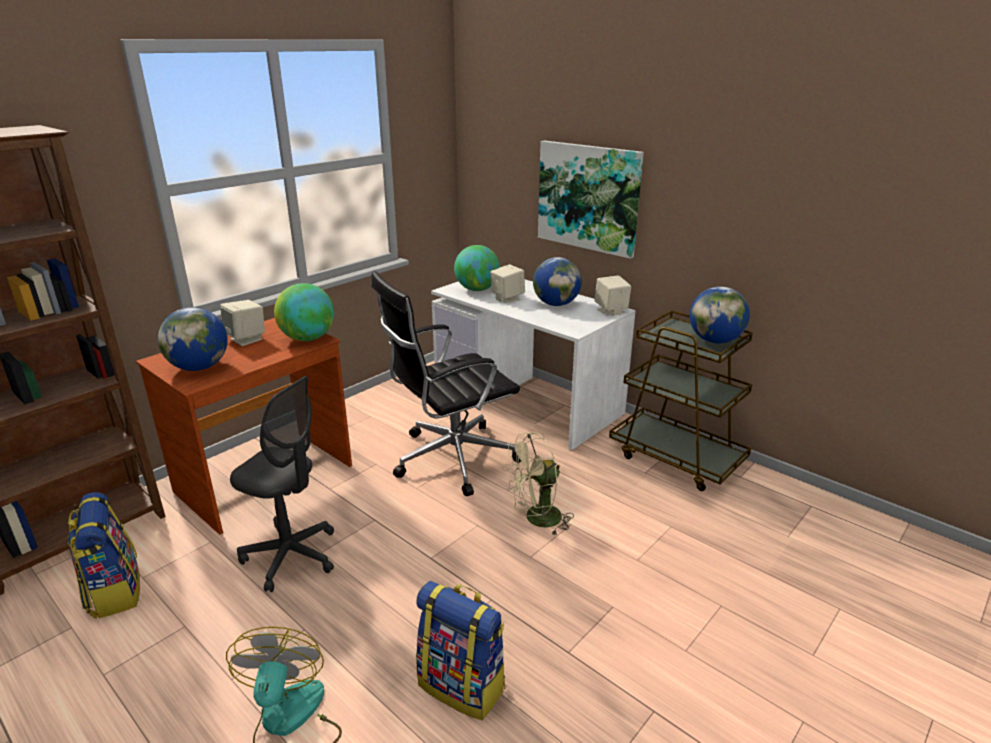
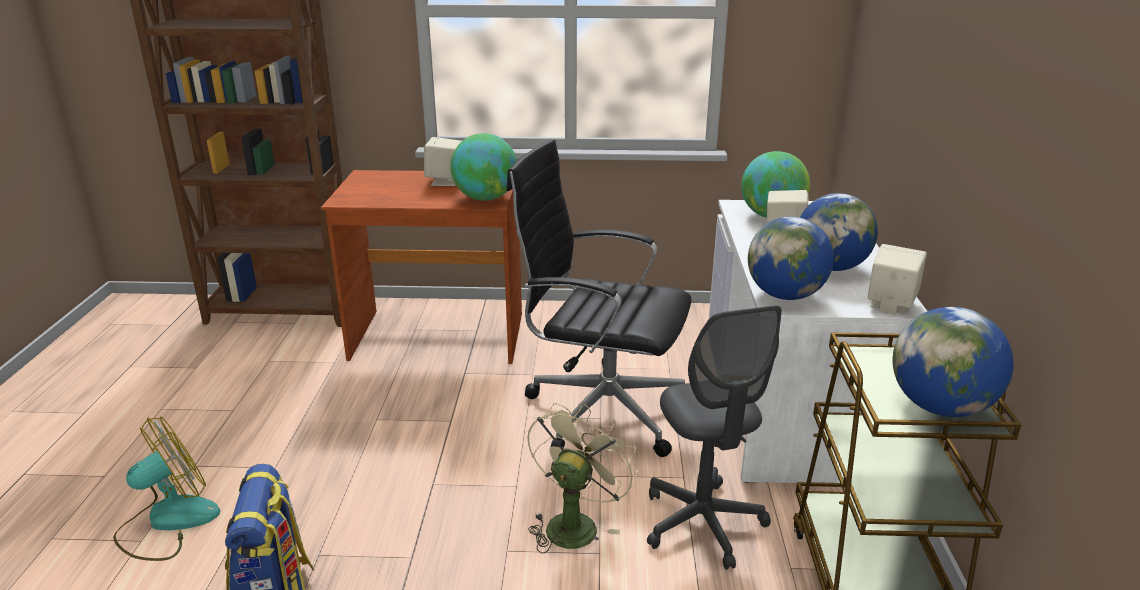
camera: 50 degrees right, 0 degrees up
(114, 591) = (243, 360): backpack -> none
(199, 367) = (371, 190): globe -> globe (785, 295)
(291, 556) = (355, 408): grey office chair -> grey office chair (703, 523)
(536, 520) = (574, 523): beige fan -> beige fan turned 90 degrees clockwise
(588, 197) = (932, 112): picture -> none

